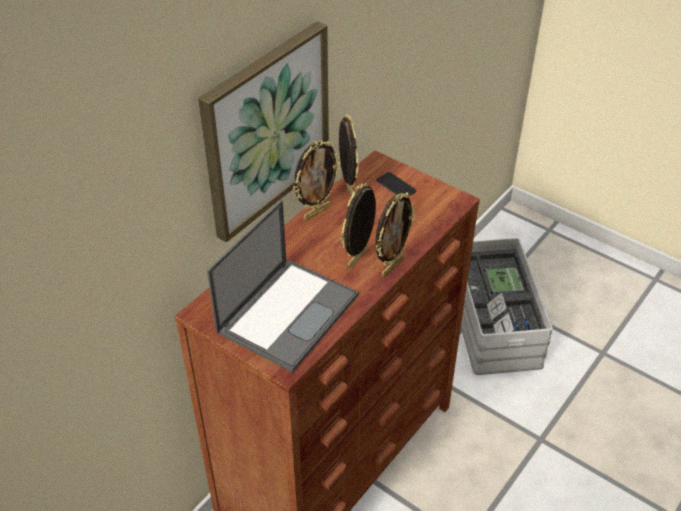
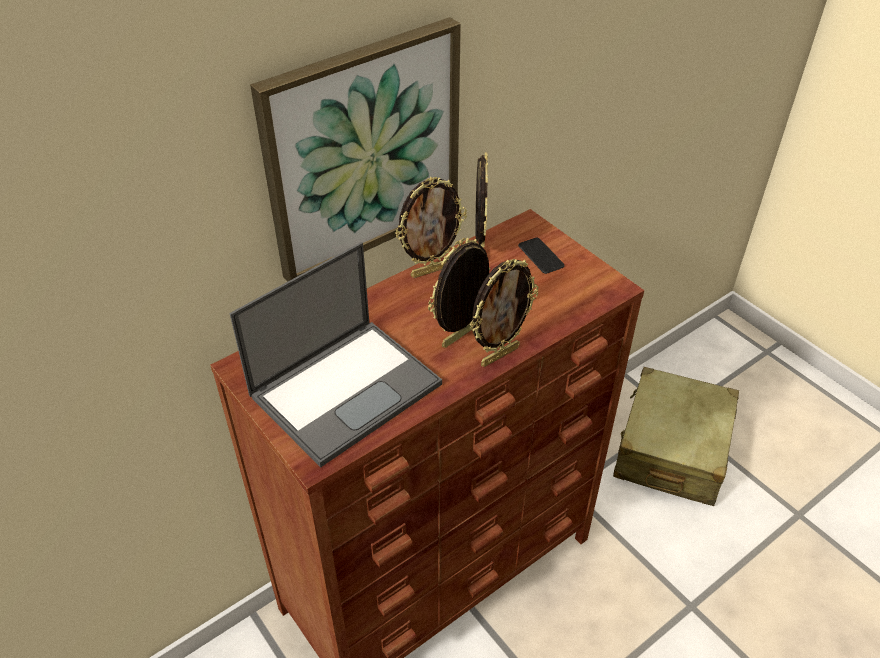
camera: 15 degrees right, 0 degrees up
(495, 323) = (671, 449): grey storage box -> beige suitcase

